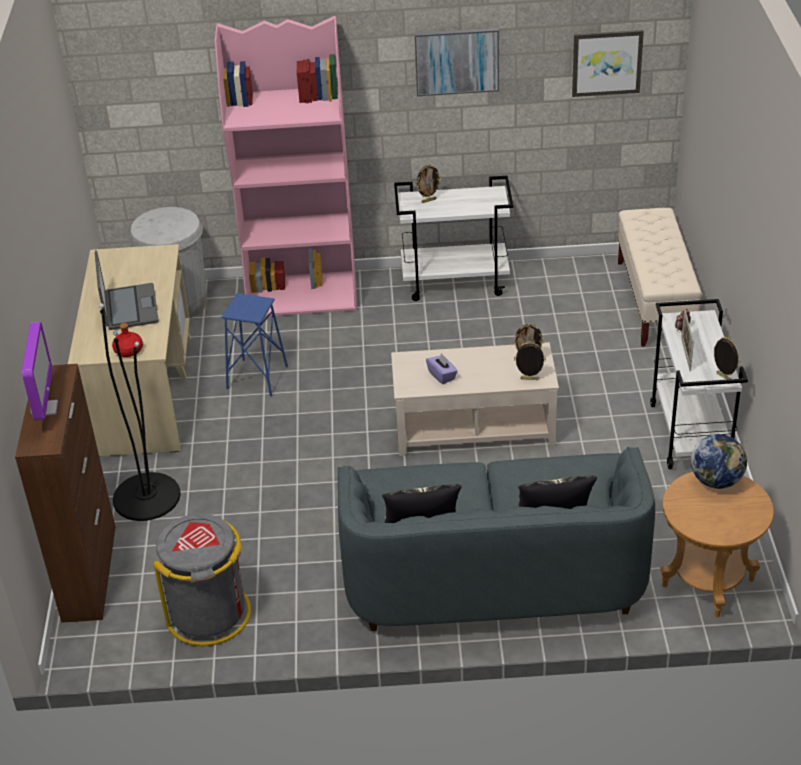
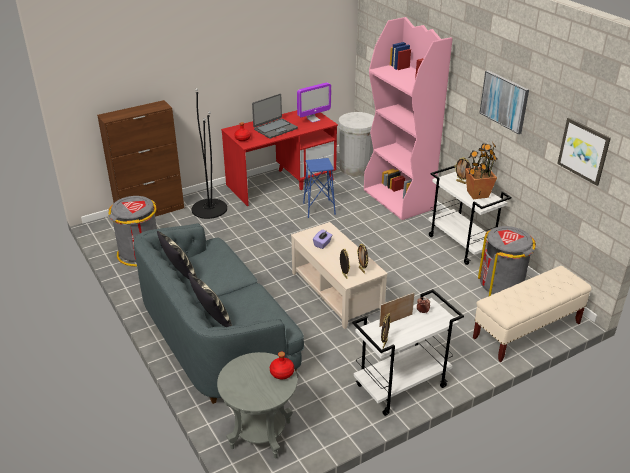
camera: 60 degrees right, 5 degrees down
(44, 408) = (134, 110): monitor -> monitor (313, 119)
(142, 393) = (281, 182): beige desk -> red desk
(467, 199) = (477, 194): none -> potted plant
(563, 286) = (501, 286): none -> grey trash can
(707, 582) = (260, 434): brown side table -> grey side table
(716, 480) = (282, 373): globe -> red bottle

